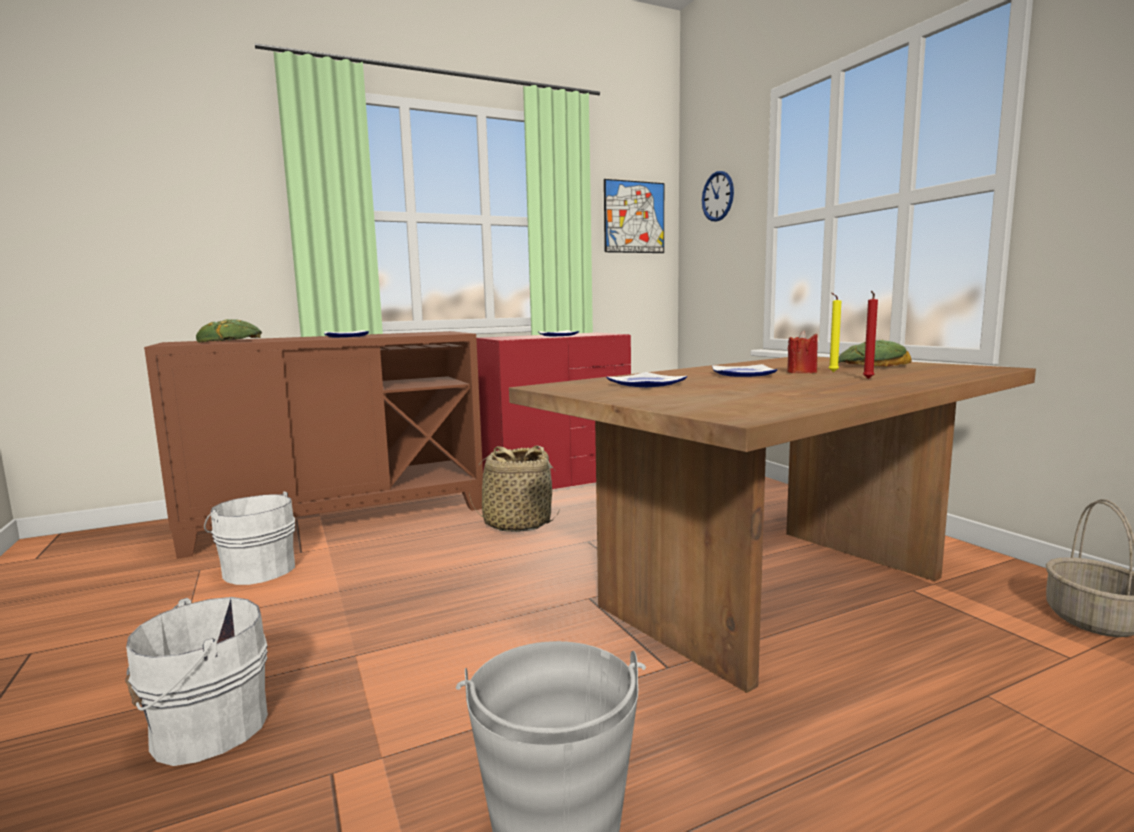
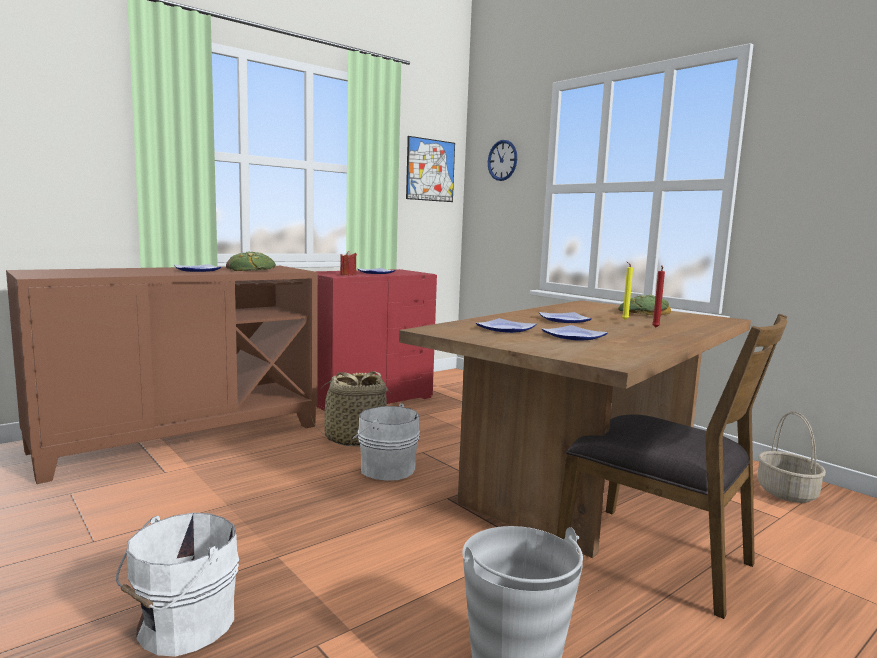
camera: 15 degrees left, 0 degrees up
(230, 340) = (85, 272): bread -> bread (251, 269)
(258, 569) = (133, 490): white bucket -> white bucket (385, 468)
(730, 390) = (575, 337): none -> plate
(801, 372) = (604, 319): red candle -> red candle (348, 274)
(844, 701) = (657, 558): none -> brown chair

